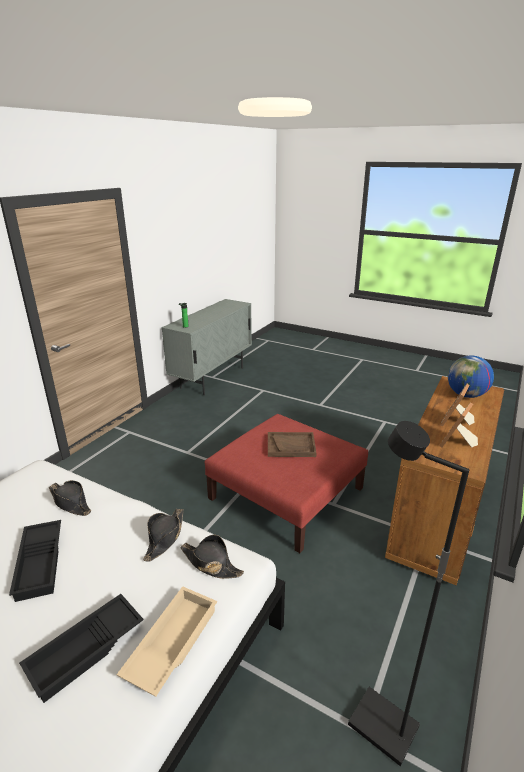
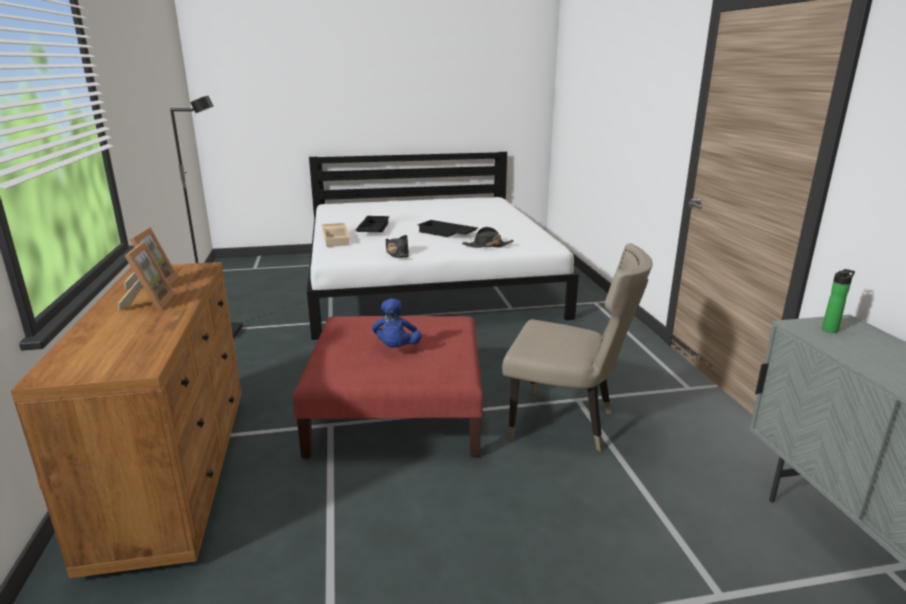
camera: 140 degrees right, 5 degrees down
(210, 563) = (351, 254): black hat -> none
(215, 444) = (566, 423): none -> beige chair
(291, 446) = (396, 348): brown tray -> blue plush toy
(466, 395) = (114, 347): globe -> none

